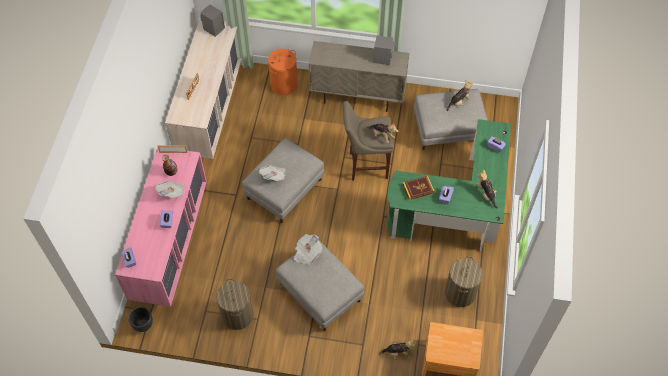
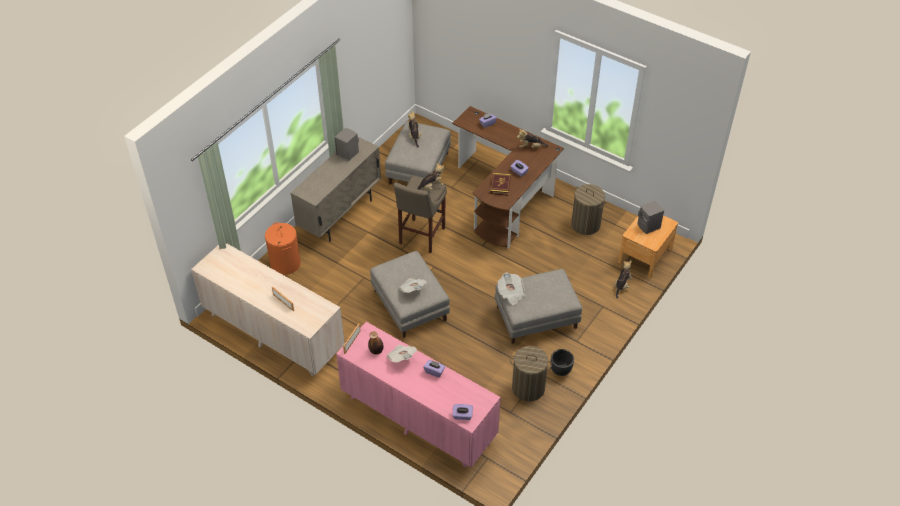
camera: 65 degrees left, 10 degrees down
(143, 325) = (500, 469): black planter -> black planter (560, 371)
(213, 29) = (215, 262): grey speaker -> grey speaker (649, 226)
(455, 212) = (506, 197): green desk -> brown desk

